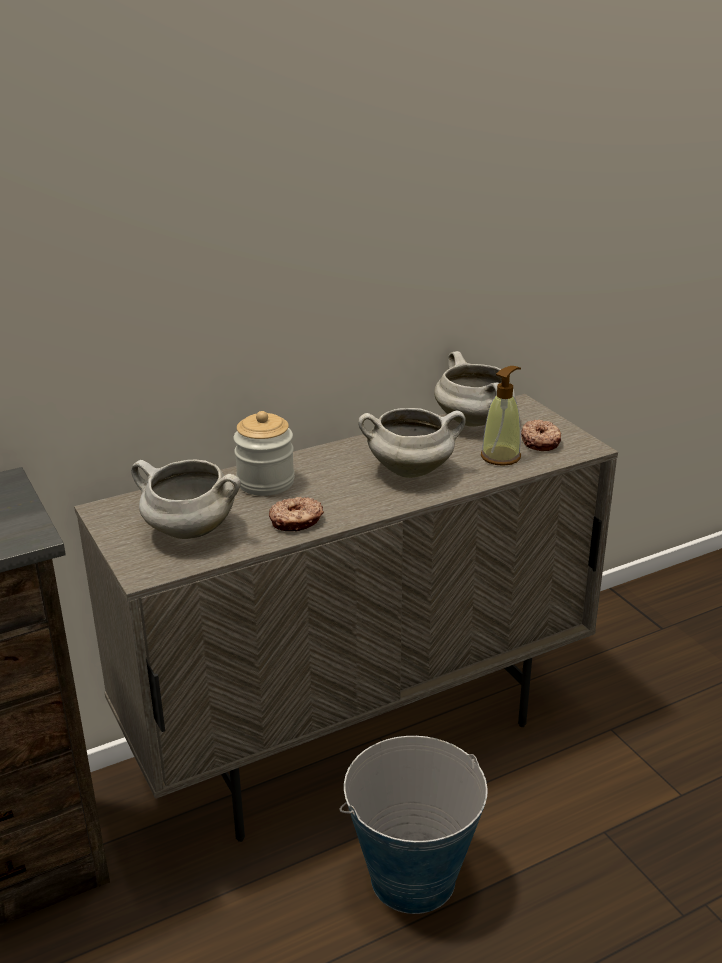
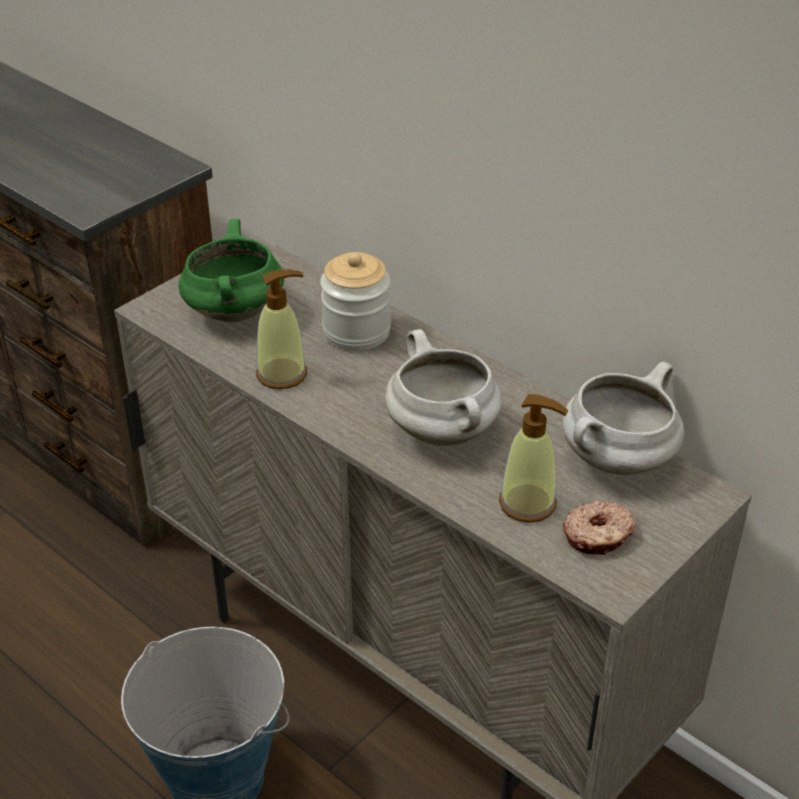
camera: 70 degrees right, 10 degrees up
(188, 531) = (233, 311): white cooking pot -> green cooking pot
(296, 522) = (282, 374): donut -> soap dispenser

